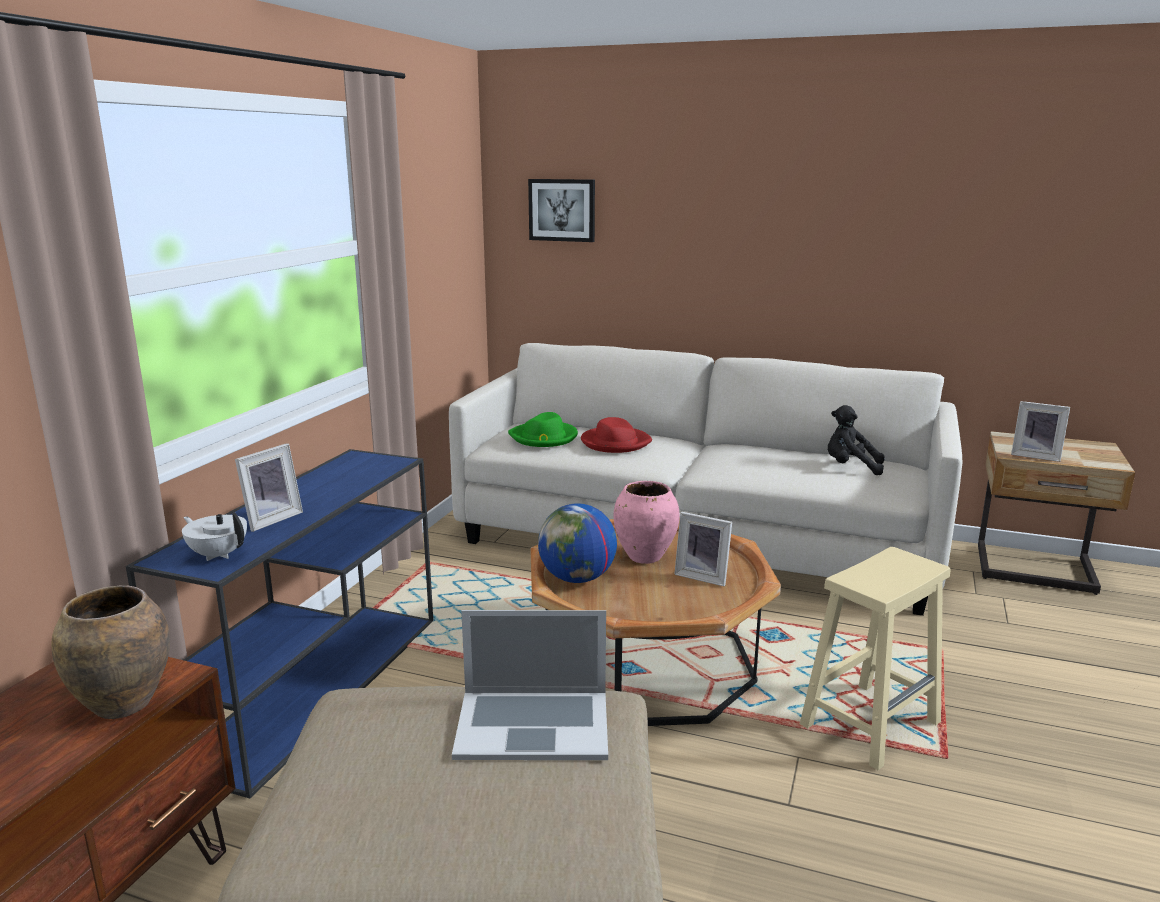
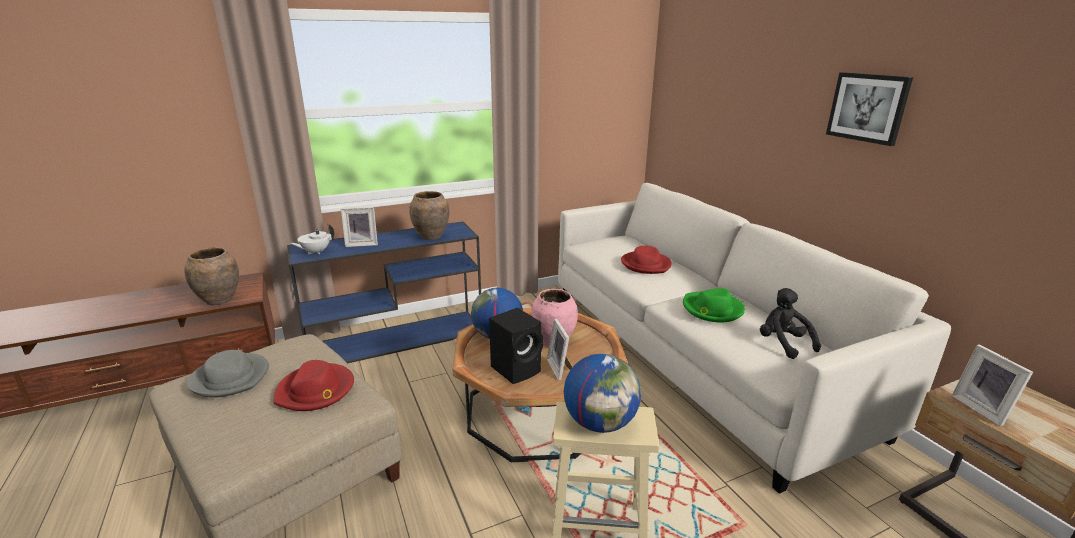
camera: 45 degrees right, 5 degrees up
(218, 554) = (315, 252): white teapot -> white teapot turned 120 degrees counterclockwise
(357, 478) = (431, 237): none -> brown vase
(367, 788) = (231, 378): none -> grey hat
(533, 724) = (316, 390): laptop -> red hat
(544, 437) = (612, 248): green hat -> green hat (712, 309)
(562, 210) = (690, 90): picture -> picture (868, 107)
(666, 597) = (517, 369): none -> black speaker
(887, 575) = (600, 423): none -> globe

